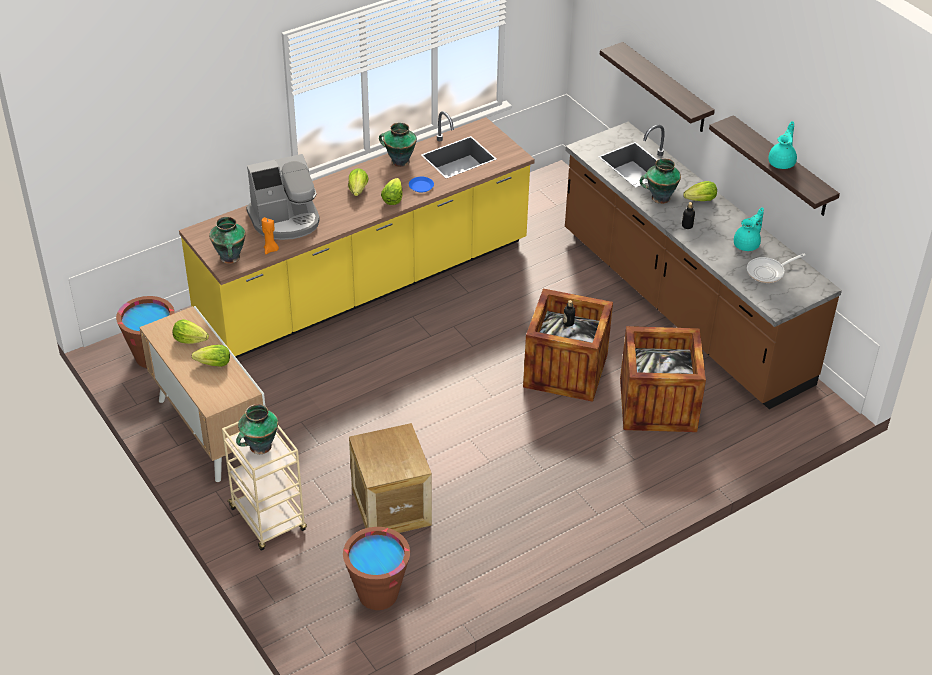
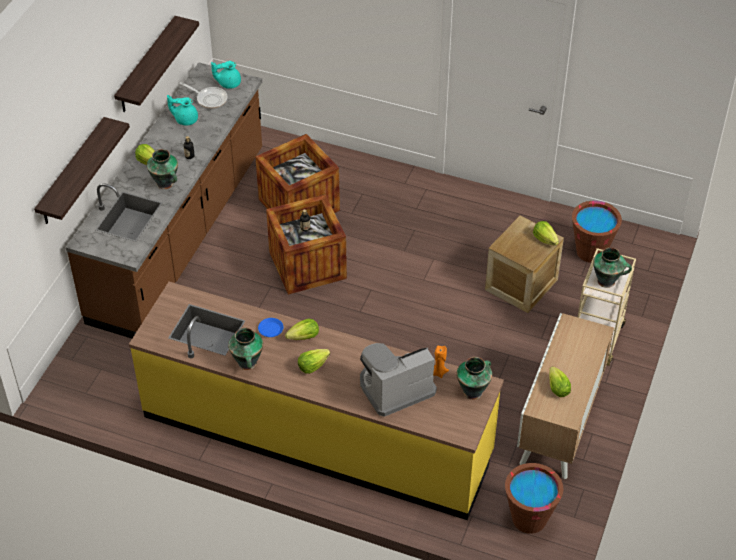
camera: 125 degrees left, 5 degrees up
(214, 364) = (564, 357): lettuce -> lettuce (545, 239)
(285, 220) = (395, 388): coffee machine -> coffee machine turned 60 degrees counterclockwise
(782, 162) = (160, 50): turquoise teapot -> turquoise teapot (228, 83)

